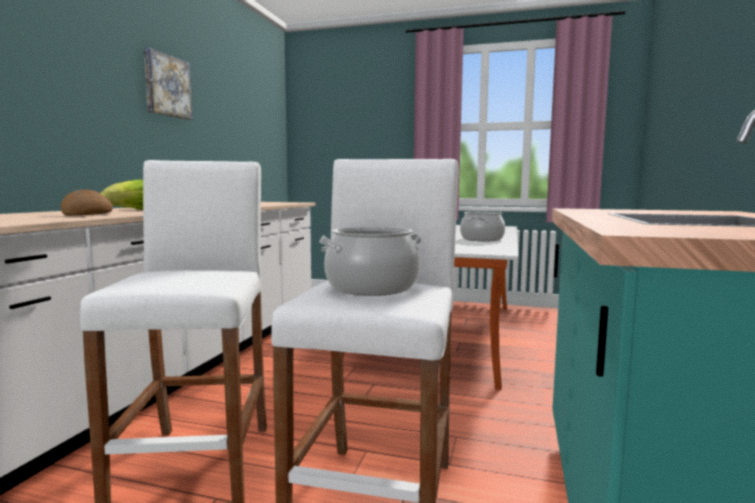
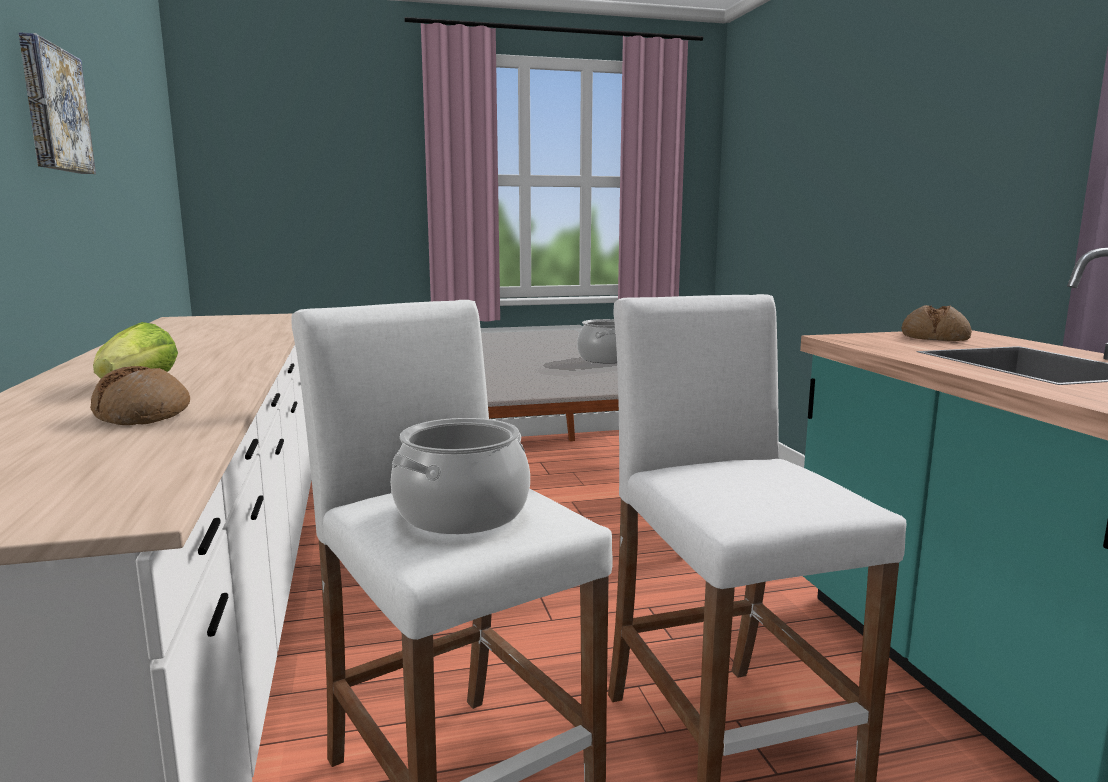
camera: 30 degrees left, 5 degrees up
(372, 288) = (761, 482): cooking pot -> cooking pot (462, 513)
(672, 211) = (934, 337): none -> bread

